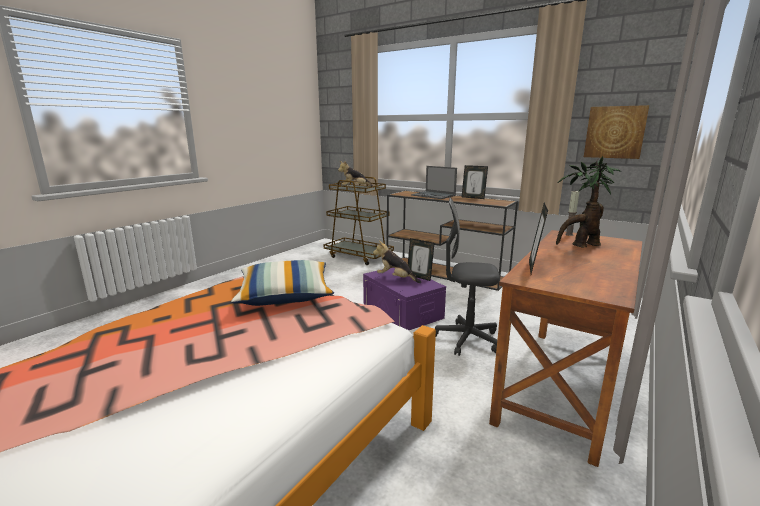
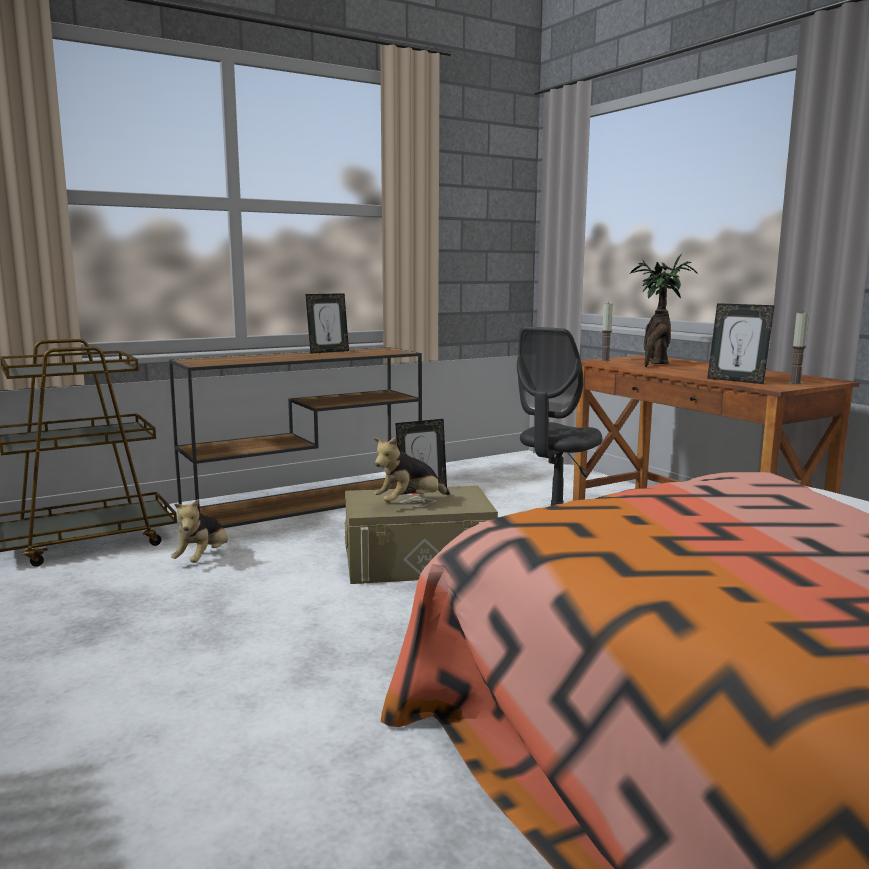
camera: 65 degrees left, 5 degrees down
(285, 295) = (651, 506): pillow -> none
(355, 188) = (66, 368): plush toy -> plush toy (203, 559)
(402, 310) = (418, 562): purple storage box -> beige storage box
(434, 195) = (266, 357): laptop -> none
(559, 284) = (795, 383): none -> candle
(615, 132) = (473, 239): picture -> none

